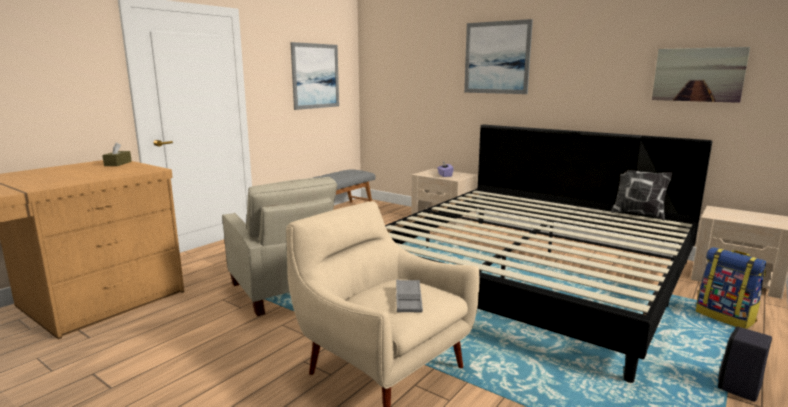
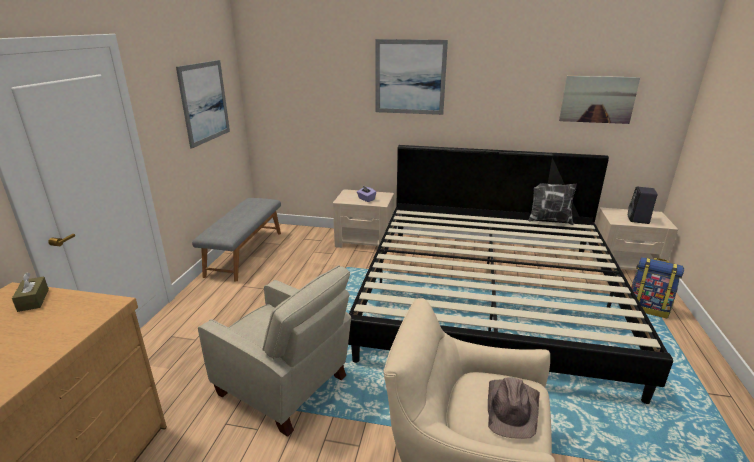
camera: 25 degrees left, 10 degrees up
(408, 300) = (512, 408): grey tray -> brown hat
(739, 389) = (708, 383): black speaker -> black speaker (638, 220)

